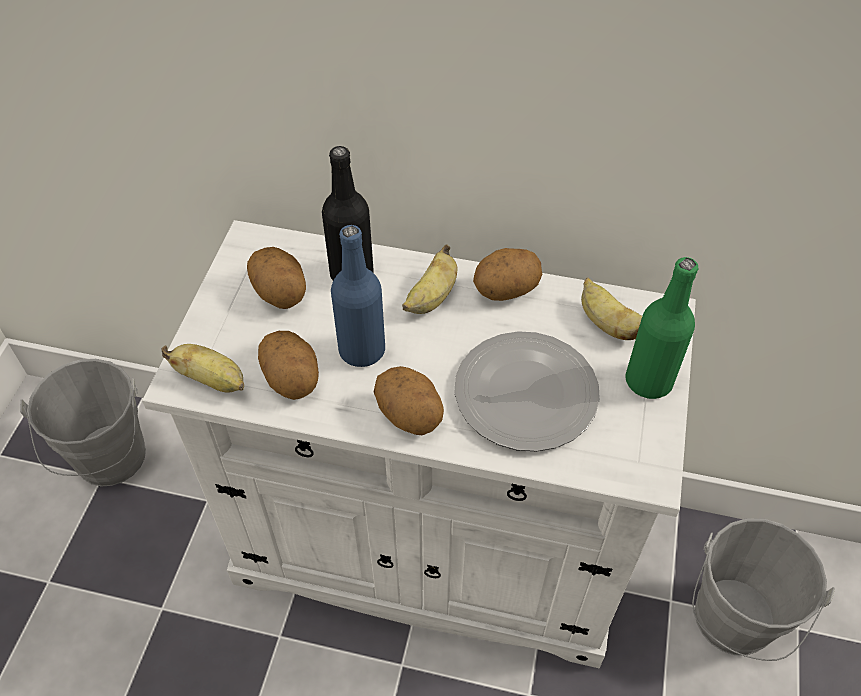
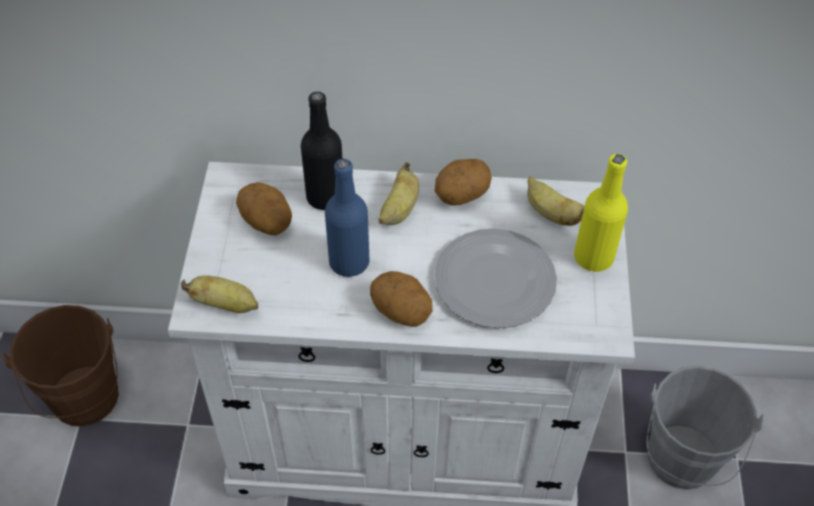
camera: 10 degrees left, 0 degrees up
(111, 463) = (87, 404): grey bucket -> brown bucket
(292, 380) = (295, 295): potato -> none
(648, 381) = (593, 257): green bottle -> yellow bottle

